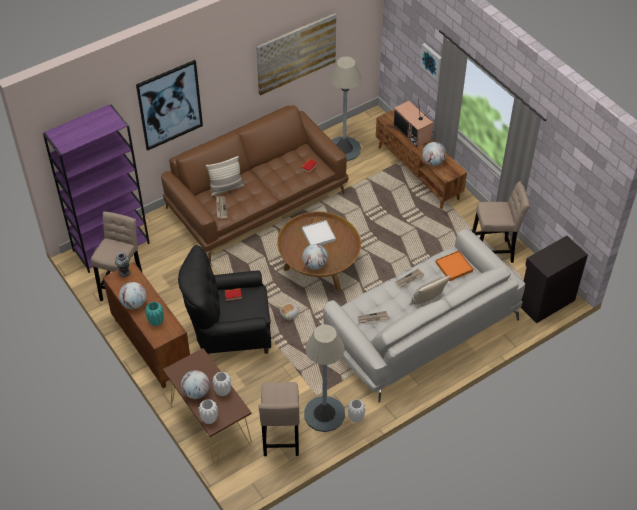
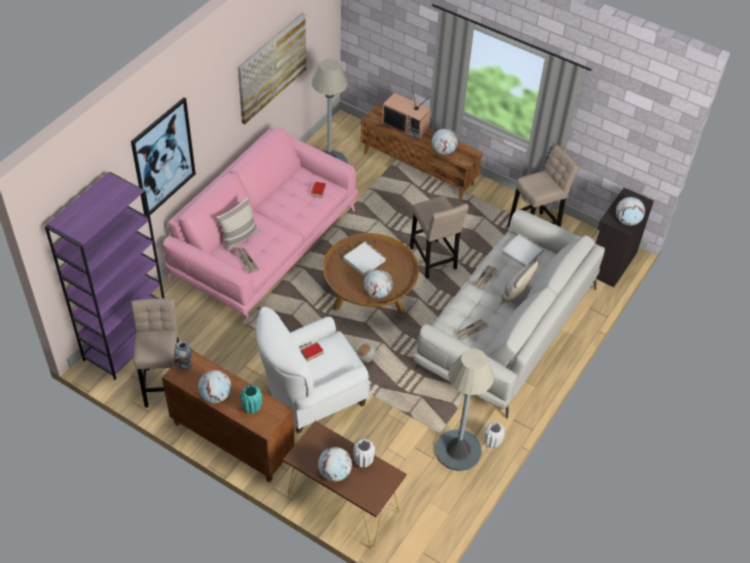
camera: 25 degrees left, 0 degrees up
(209, 419) = (365, 497): white vase -> none
(230, 333) = (312, 396): black armchair -> white armchair
(257, 200) = (266, 244): brown sofa -> pink sofa
(281, 439) = (427, 493): beige stool -> beige stool (433, 261)
(432, 61) = (418, 42): picture -> none
(454, 267) = (522, 252): orange tray -> white tray
(552, 265) = (627, 221): none -> globe

